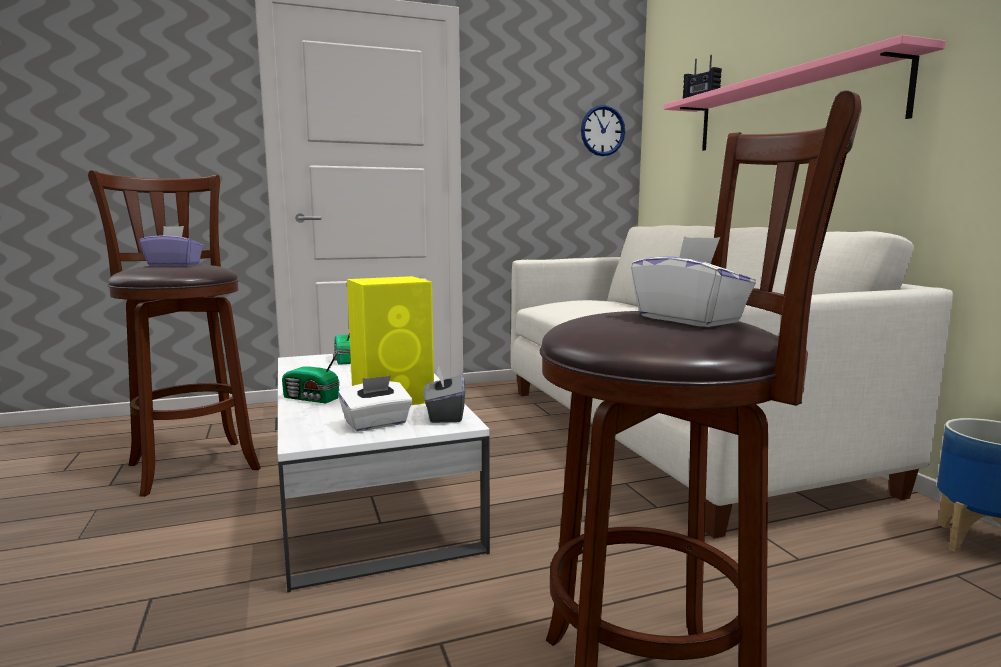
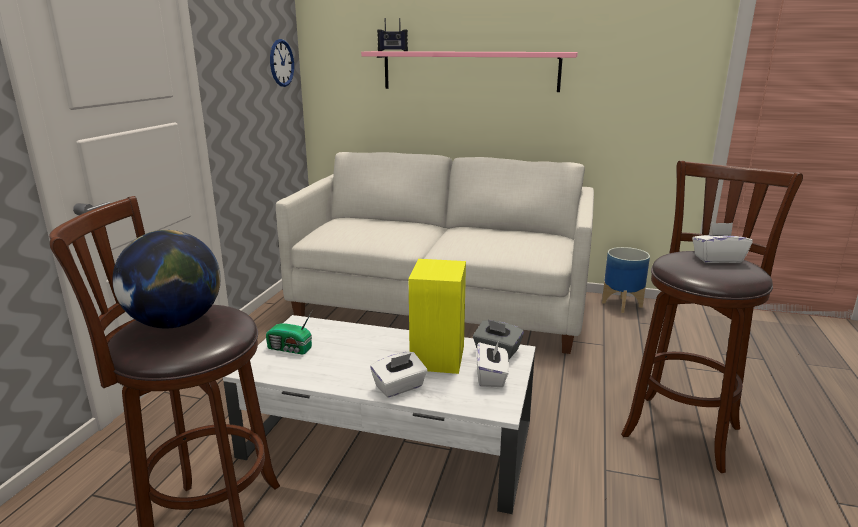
camera: 55 degrees left, 10 degrees up
(174, 265) = (176, 323): purple tissue box -> globe
(312, 399) = (399, 387): radio -> white tissue box

